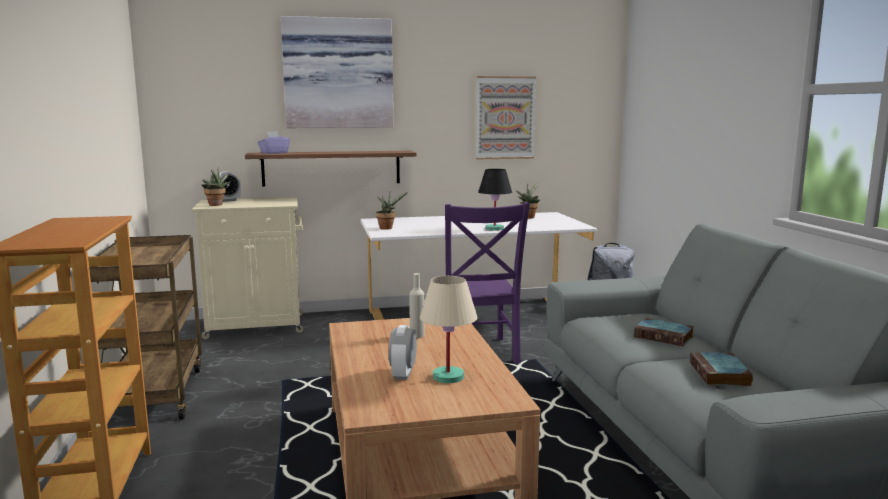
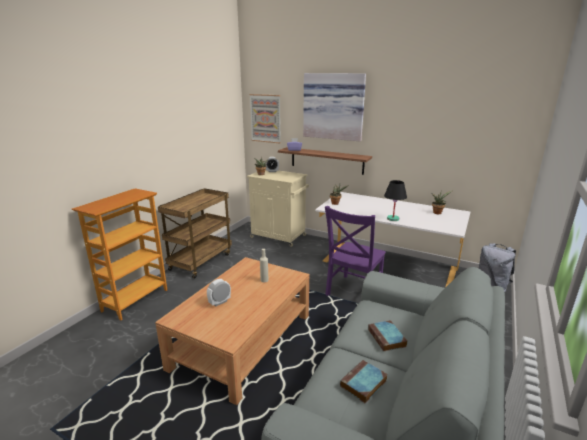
camera: 40 degrees right, 10 degrees up
(448, 376) = (232, 313): beige table lamp -> none
(505, 118) = (439, 141): picture -> picture (265, 118)

